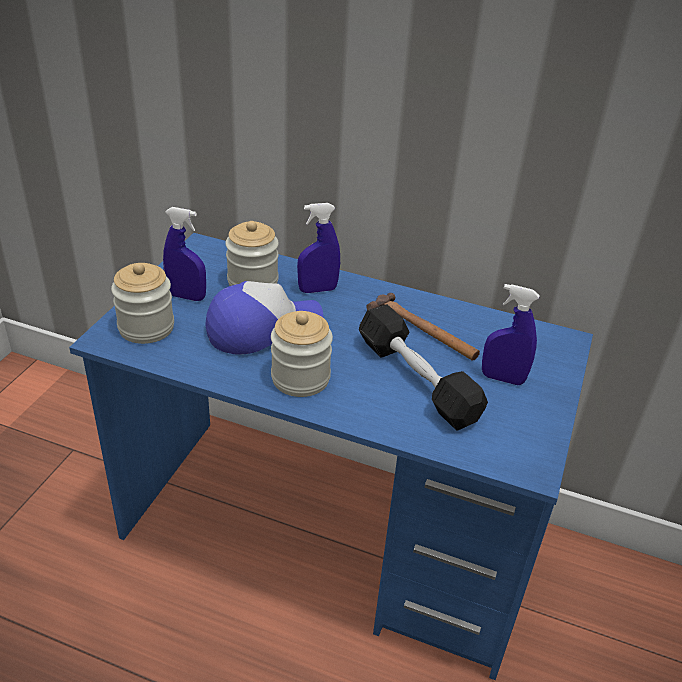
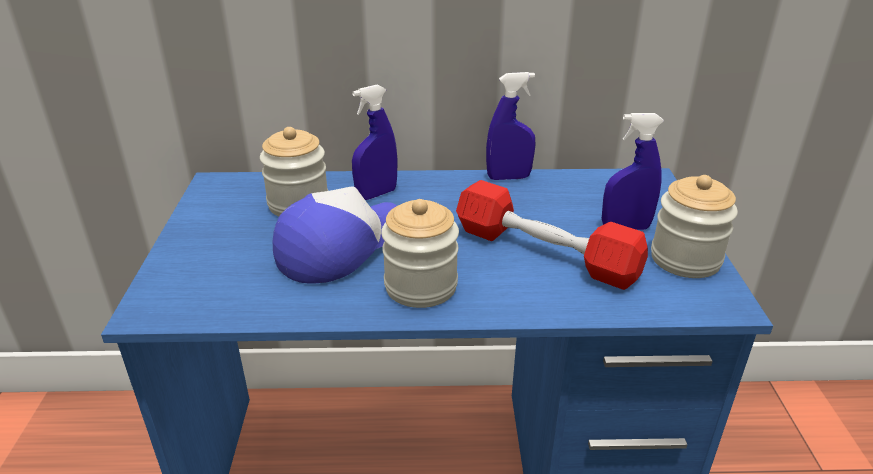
camera: 20 degrees left, 5 degrees down
(146, 327) = (196, 283): jar -> jar (685, 259)
(187, 296) = (228, 237): blue spray bottle -> blue spray bottle (508, 177)
(417, 380) = (545, 252): black dumbbell -> red dumbbell
(423, 331) = (514, 205): hammer -> none

